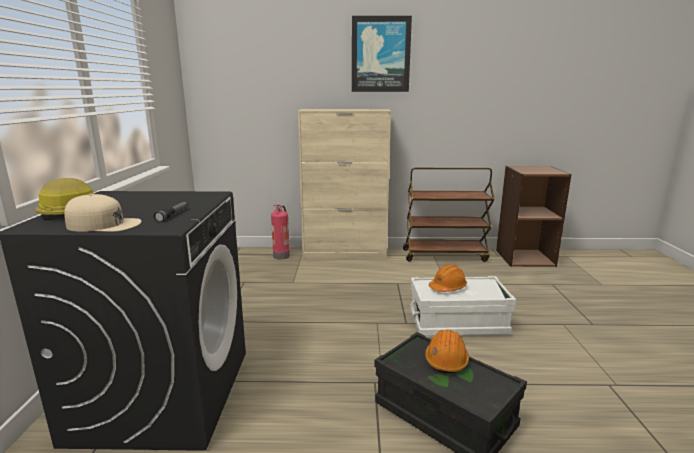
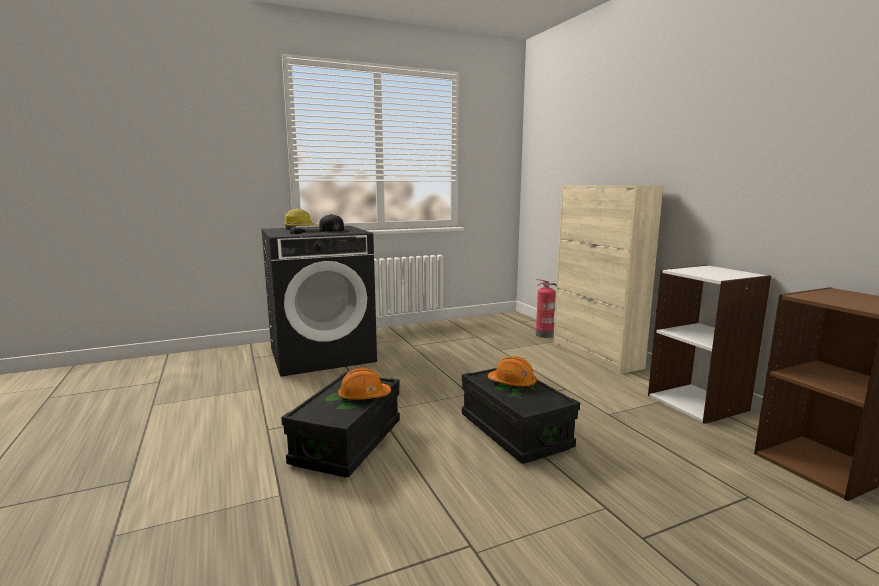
camera: 65 degrees right, 5 degrees down
(104, 224) = (282, 231): beige cap -> none
(169, 202) = (333, 231): none -> black cap
(380, 54) = (665, 117): picture -> none
(445, 255) = (698, 402): brown cart -> white bookcase
(457, 323) = (515, 431): white storage box -> black storage box

